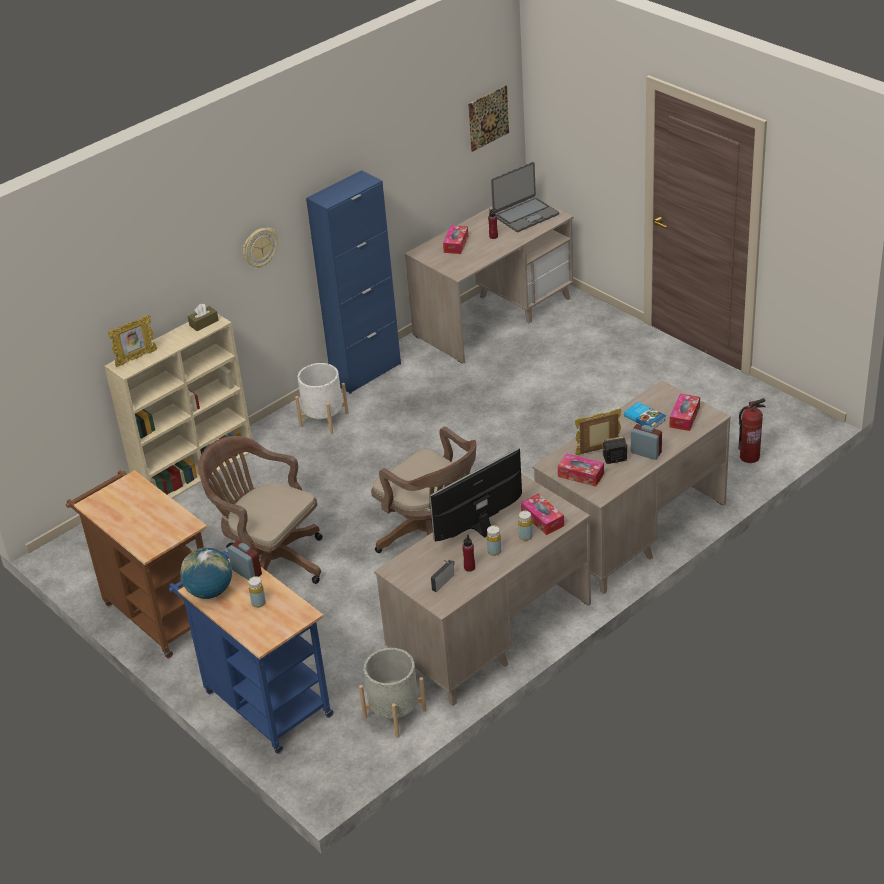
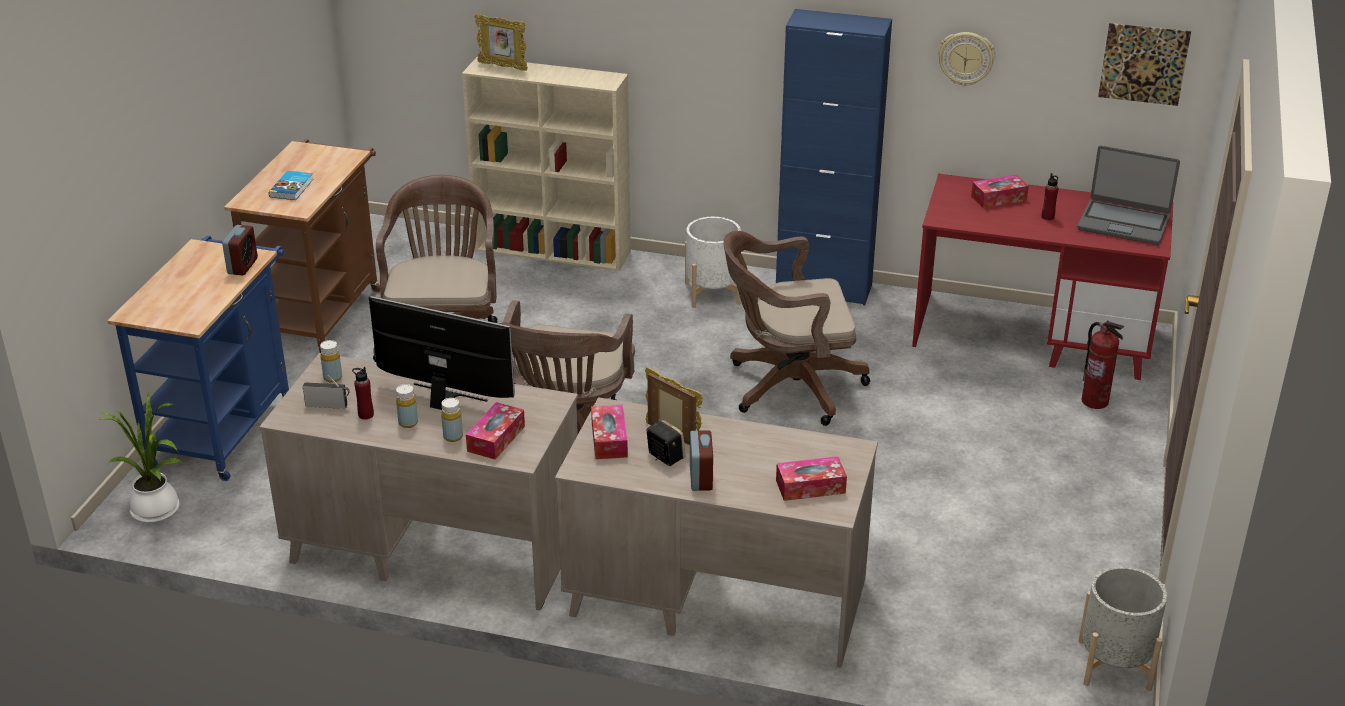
camera: 55 degrees right, 5 degrees down
(204, 323) = (598, 78): brown tissue box -> none
(210, 591) = (198, 257): globe -> none
(258, 603) = (195, 290): yellow bottle -> yellow bottle (333, 378)
(259, 247) = (715, 37): wall clock -> wall clock (966, 58)
(338, 760) = (158, 512): none -> potted plant
(395, 714) = (253, 524): grey planter -> grey planter (1114, 665)
(457, 427) = (787, 387): none -> brown office chair
(494, 315) = (1033, 335): beige desk -> red desk
(645, 417) = (778, 453): book -> book (292, 188)
(749, 457) = (969, 658): fire extinguisher -> fire extinguisher (1095, 401)

